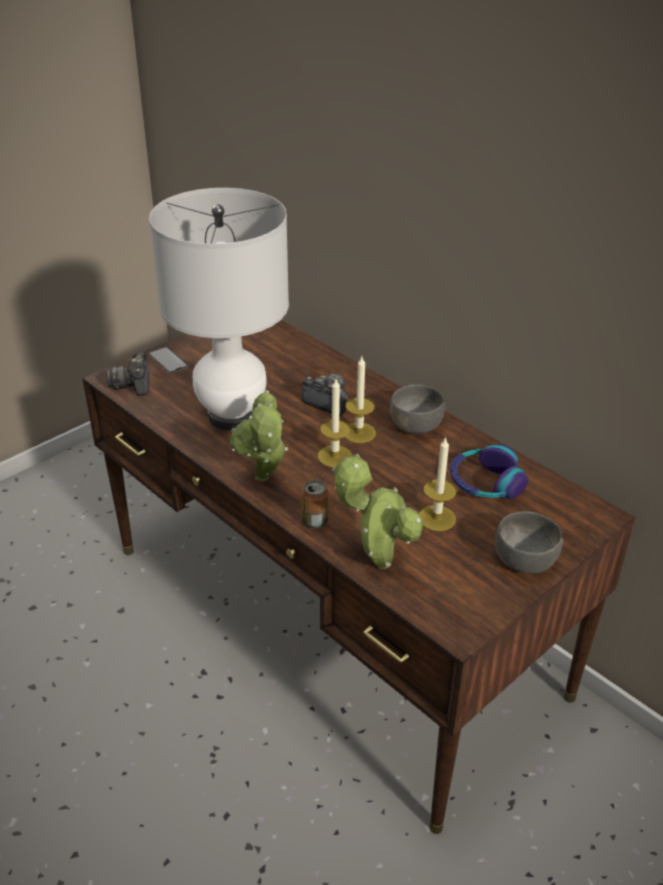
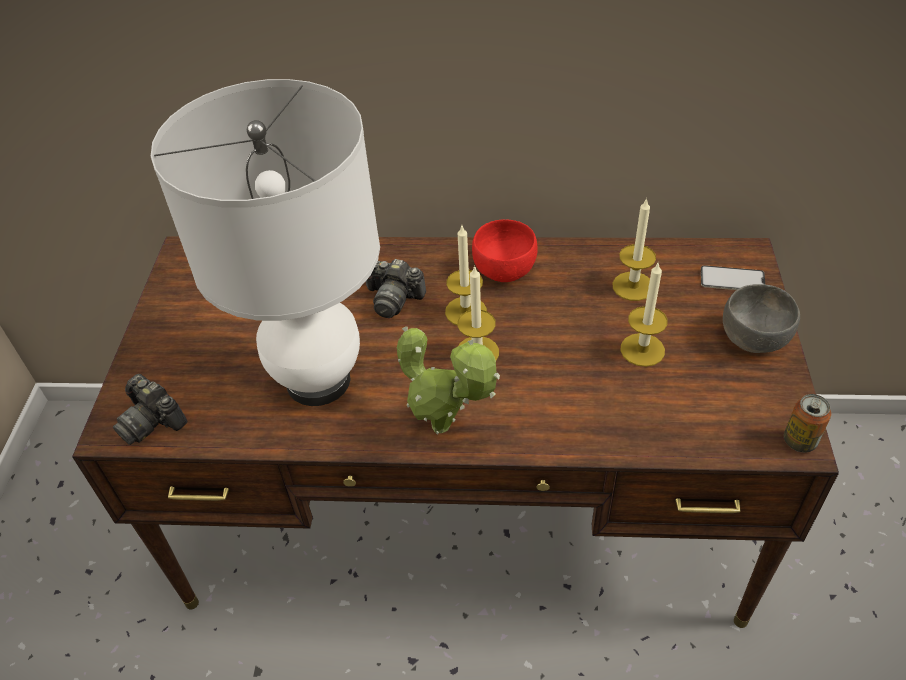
camera: 40 degrees left, 10 degrees up
(168, 360) = (155, 364): phone -> phone (732, 279)
(315, 522) = (552, 436): can -> can (799, 441)
(327, 402) = (393, 299): camera -> camera turned 150 degrees counterclockwise
(376, 562) = (655, 433): potted plant -> none
(415, 426) = (504, 270): grey bowl -> red bowl
(485, 483) = (633, 286): headphones -> candle

